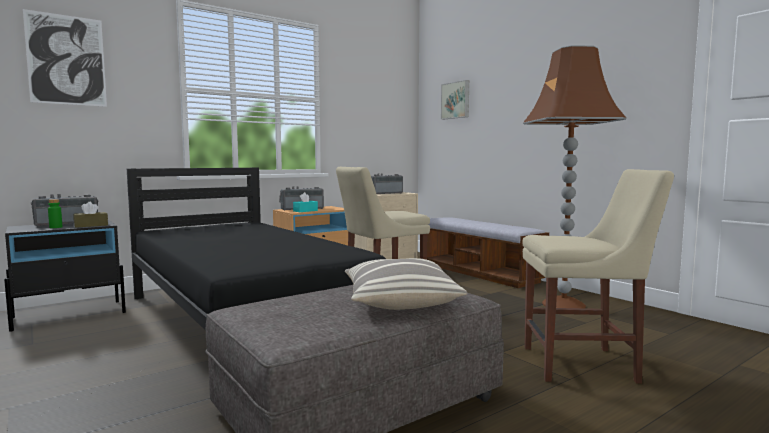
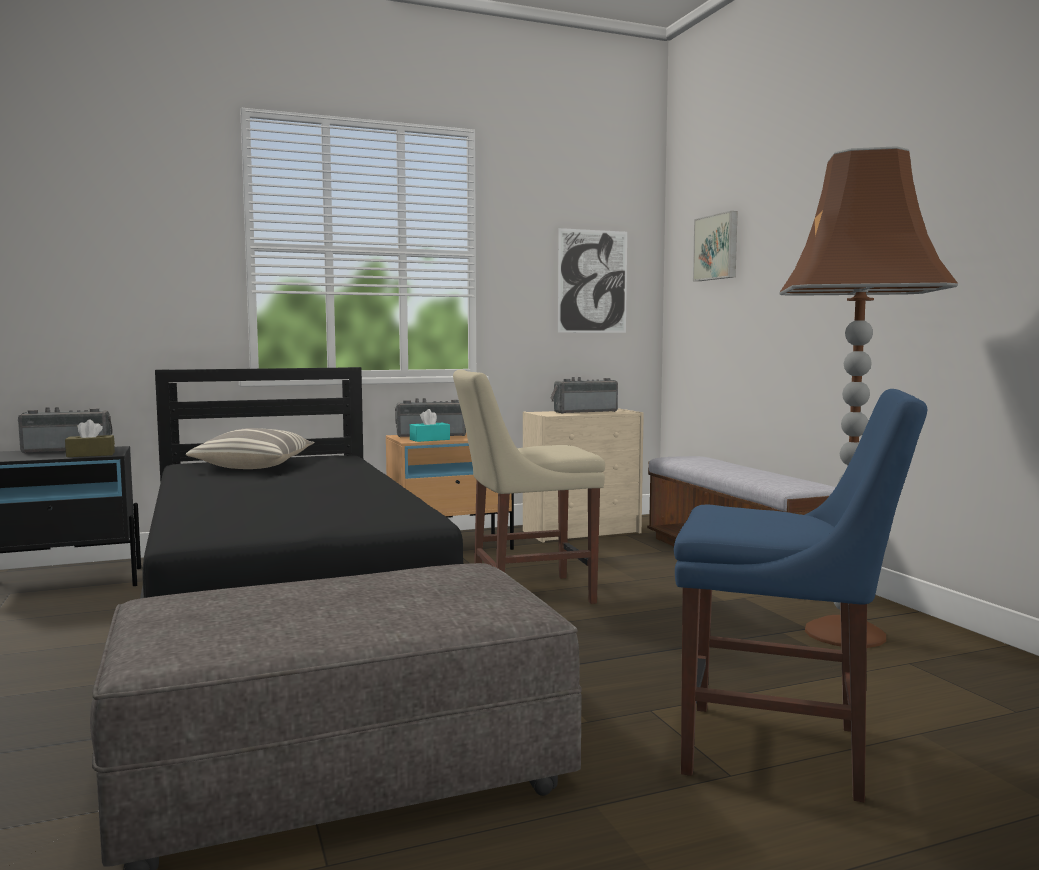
camera: 15 degrees right, 0 degrees up
(56, 227) = (43, 456): green bottle -> none
(66, 60) = (80, 211): picture -> picture (592, 281)
(399, 301) = (397, 609): pillow -> pillow (254, 466)
(584, 364) = (784, 752): beige chair -> blue chair

